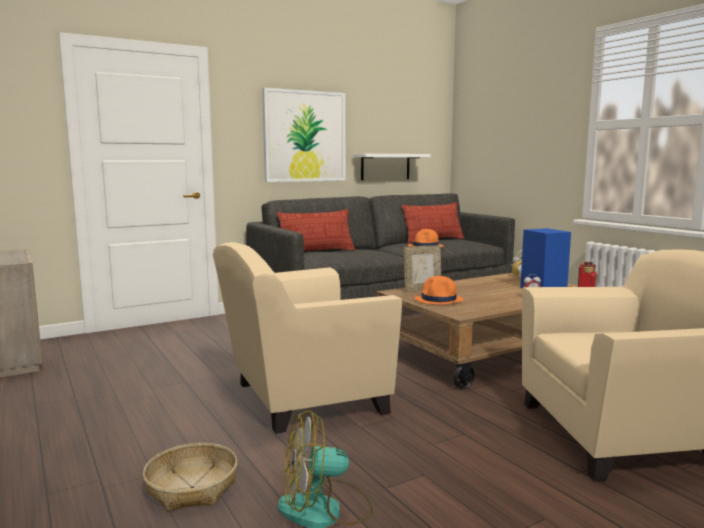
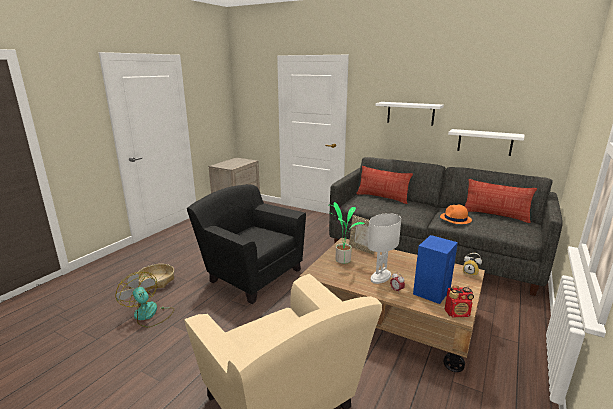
camera: 60 degrees right, 10 degrees up
(300, 398) = (251, 274): beige armchair -> black armchair
(305, 136) = (410, 113): picture -> white shelf
(439, 300) = (342, 259): orange hat -> potted plant
(498, 296) = (381, 277): none -> white table lamp

